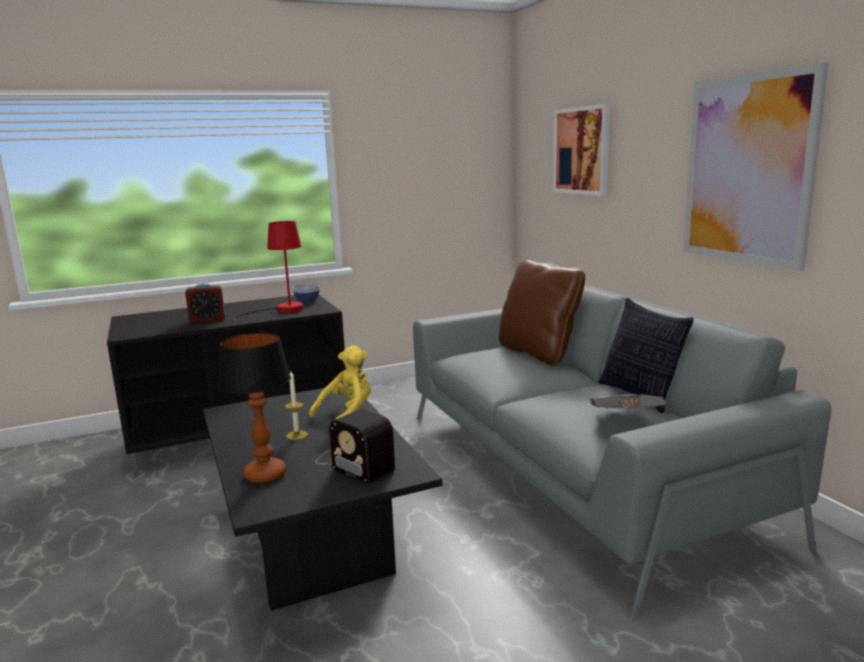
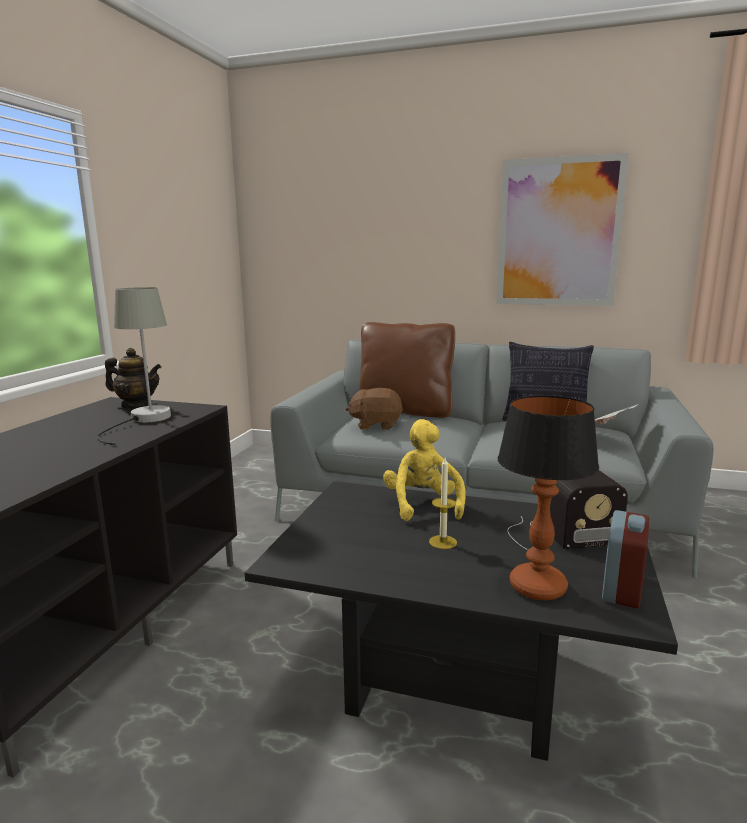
camera: 50 degrees left, 0 degrees up
(207, 320) = (57, 454): alarm clock -> alarm clock (622, 588)
(282, 311) = (143, 421): red table lamp -> grey table lamp
(307, 301) = (137, 406): bowl -> teapot
(485, 356) = (376, 425): none -> brown plush toy
(582, 151) = (355, 220): picture -> none

